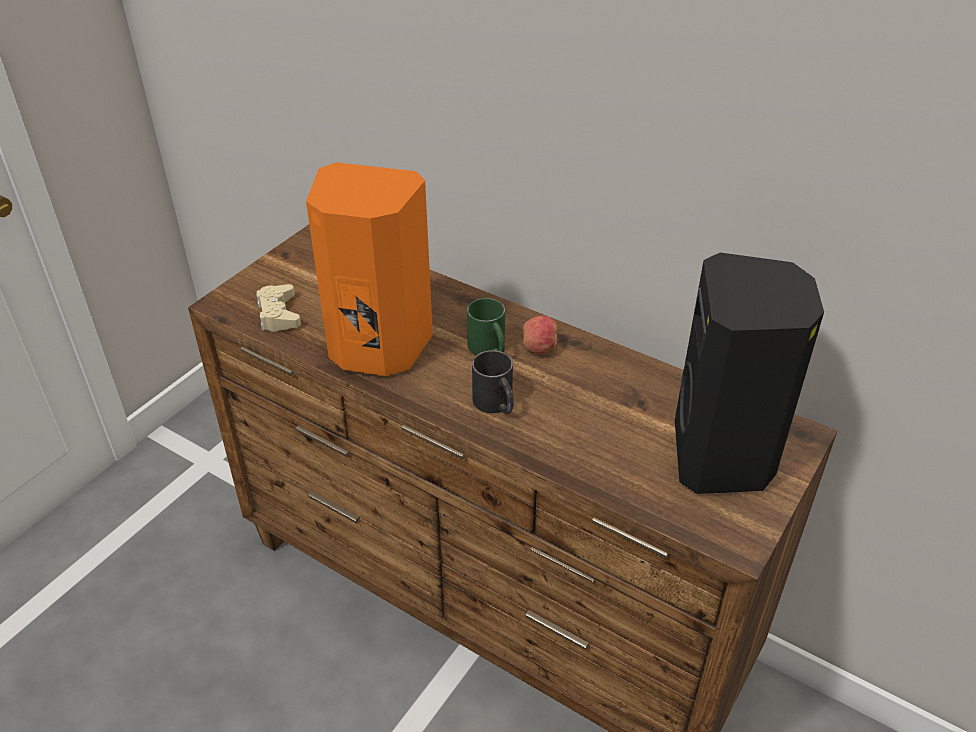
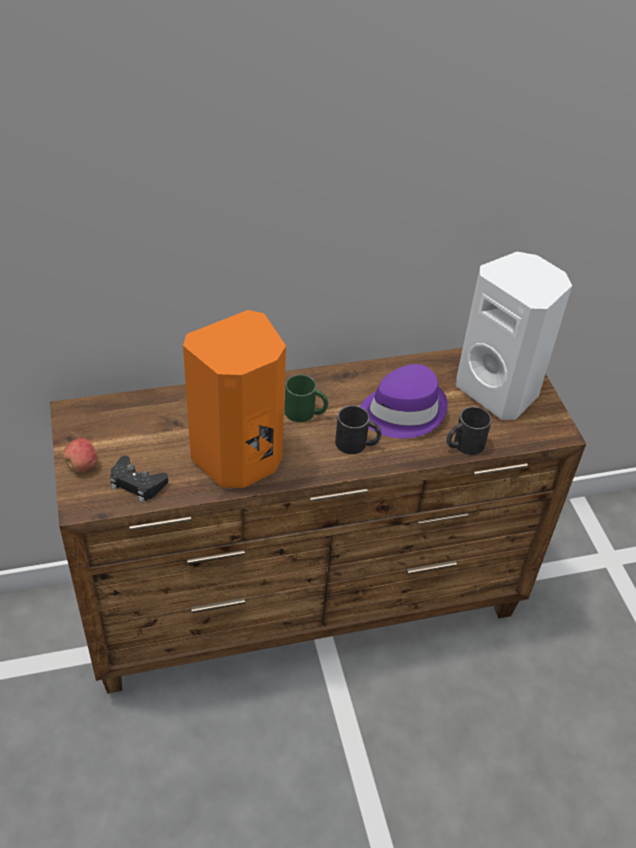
camera: 50 degrees left, 5 degrees up
(278, 314) = (137, 483): beige game controller -> black game controller
(540, 348) = (331, 392): apple -> apple (83, 465)
(584, 406) = (402, 411): none -> purple hat
(602, 478) = (463, 445): none -> black mug
(723, 457) = (499, 391): black speaker -> white speaker

